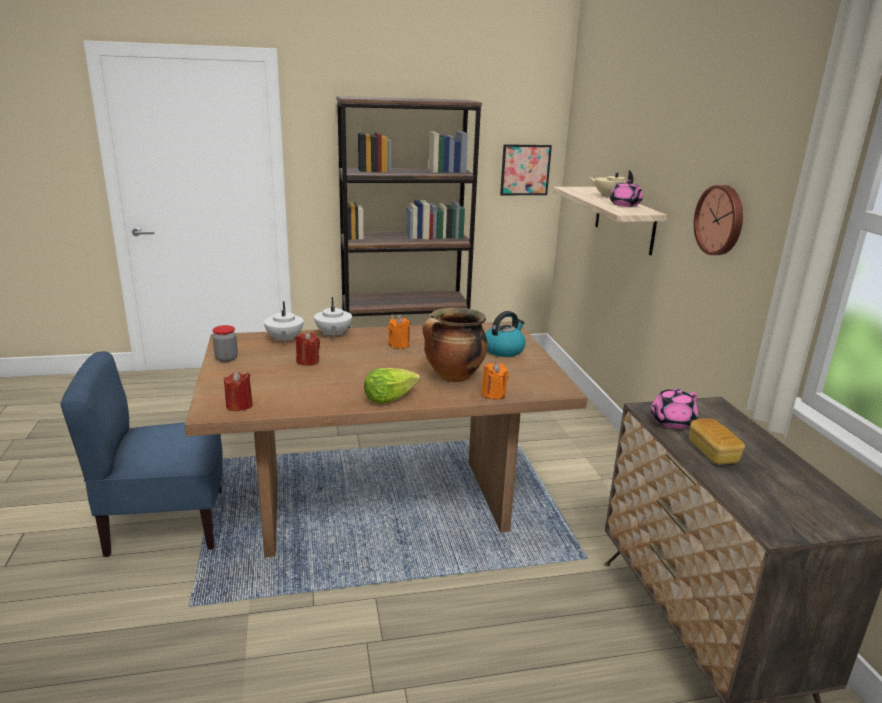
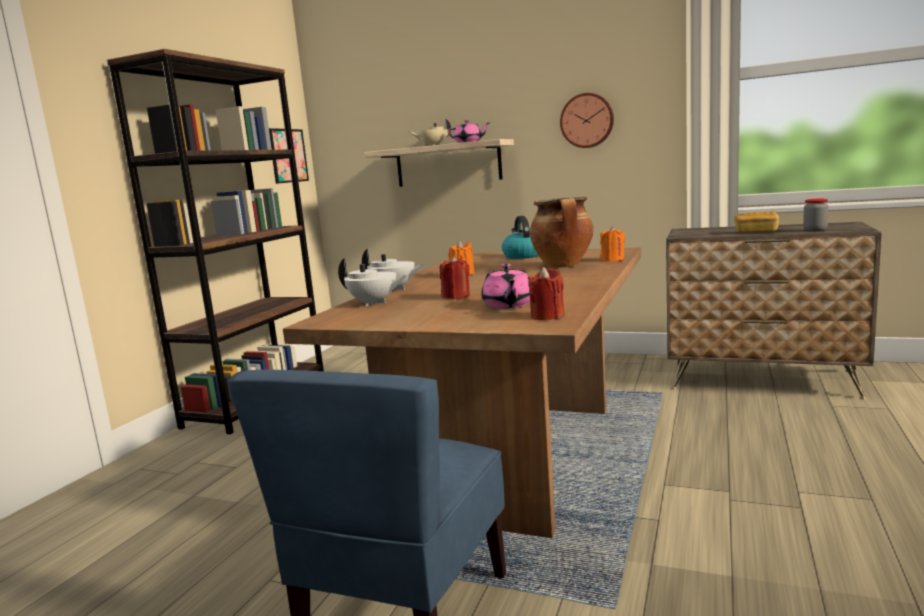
camera: 55 degrees left, 10 degrees down
(226, 358) = (390, 321): jar -> jar (815, 230)
(389, 397) = (587, 278): lettuce -> none
(671, 422) = (704, 234): pink teapot -> pink teapot (508, 305)

